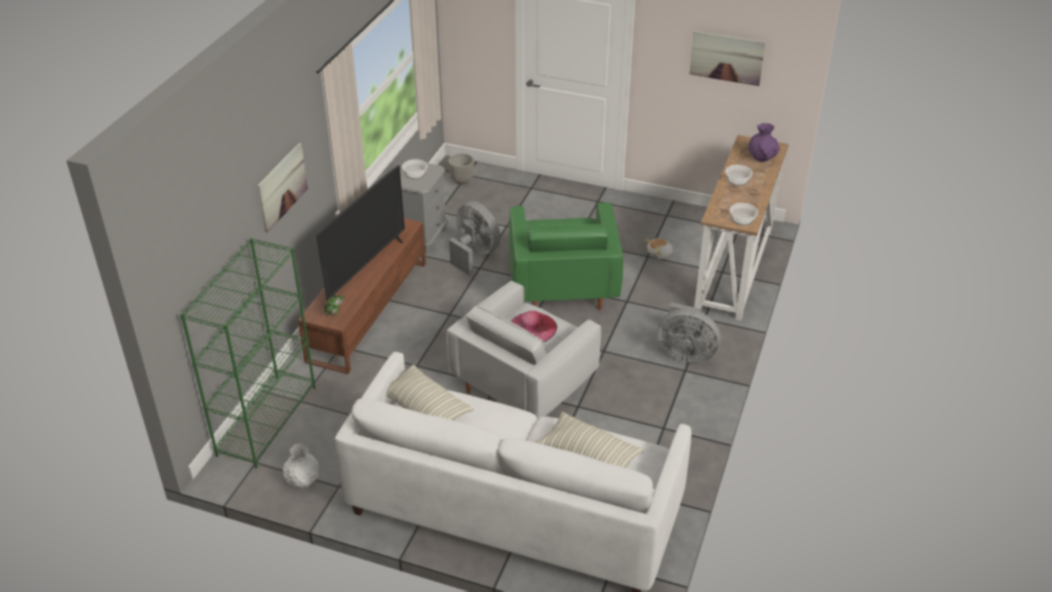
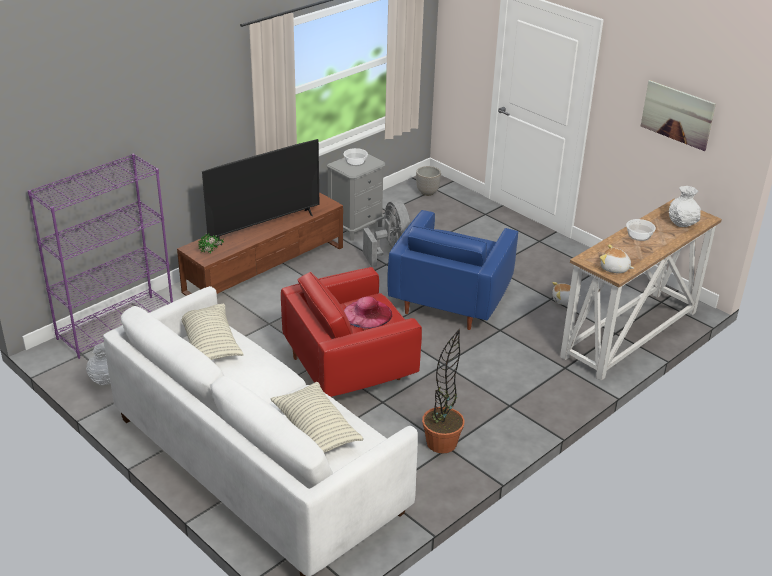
camera: 25 degrees right, 5 degrees down
(267, 420) = (116, 325): green bookcase -> purple bookcase
(282, 186) = (186, 121): picture -> none
(525, 382) = (351, 367): white armchair -> red armchair
(562, 284) = (451, 298): green armchair -> blue armchair
(655, 426) = (441, 443): none -> potted plant
(685, 353) = (522, 391): grey fan -> none
(742, 219) = (614, 269): bowl -> plush toy
(762, 158) = (682, 223): purple vase -> white vase

